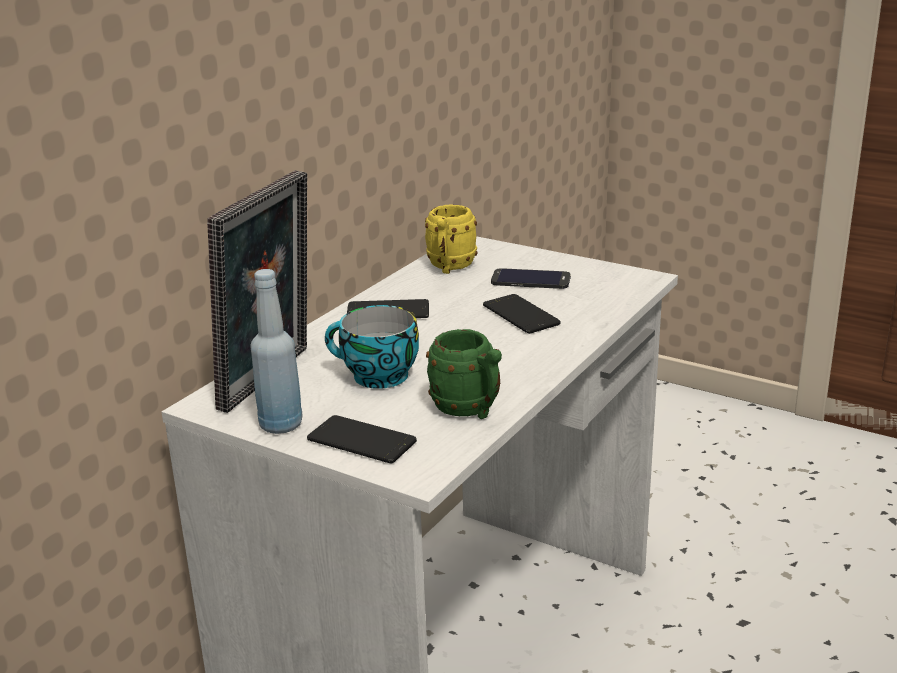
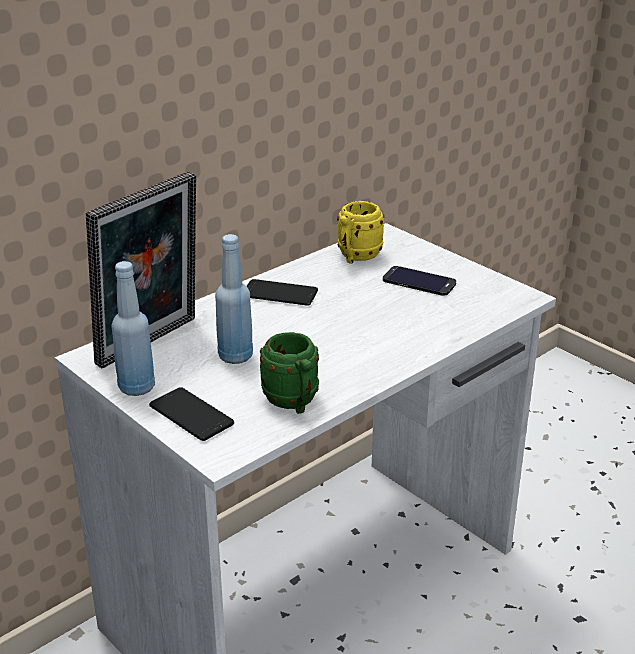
camera: 15 degrees right, 5 degrees up
(376, 377) = (235, 356): cup -> blue bottle
(520, 315) = (390, 316): phone -> none

